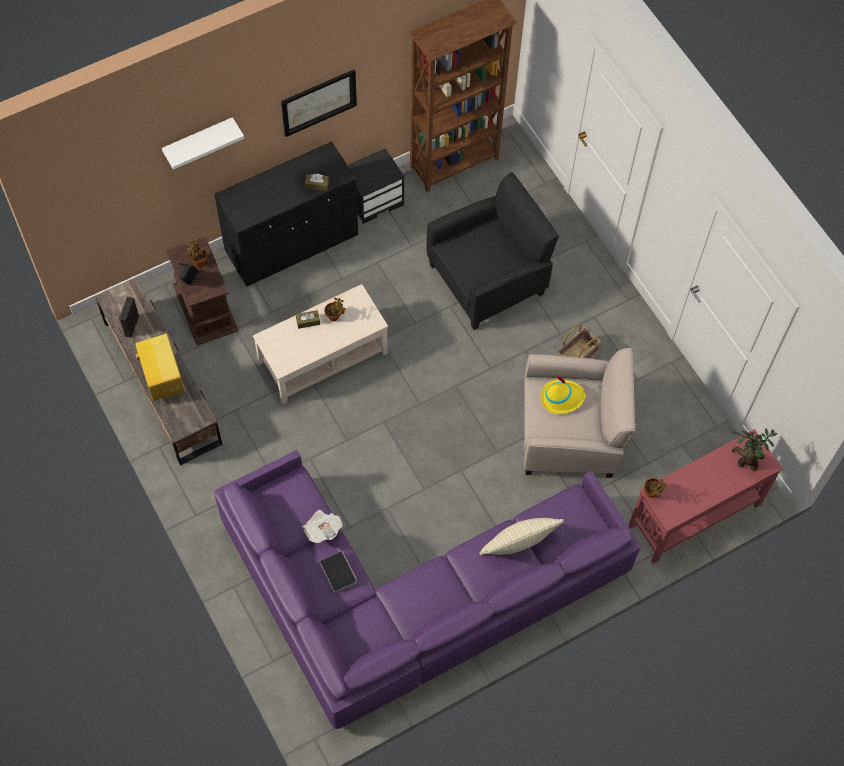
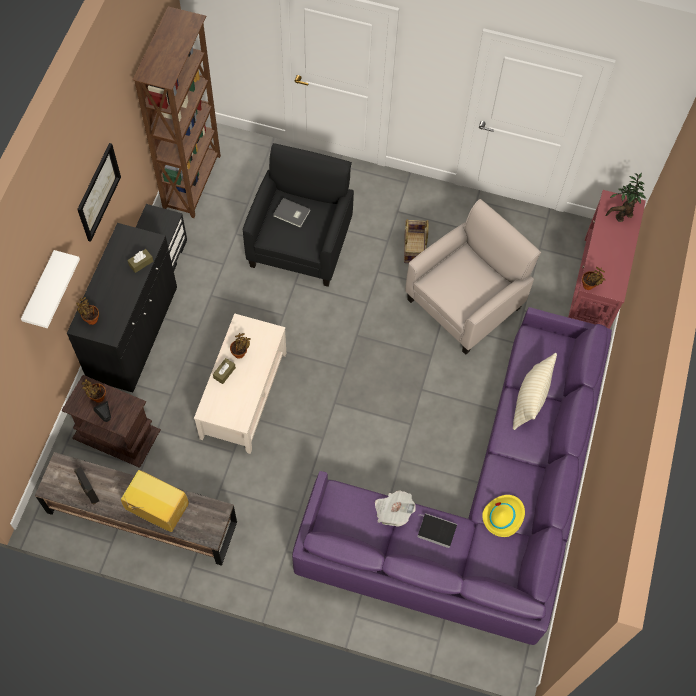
camera: 45 degrees left, 0 degrees up
(240, 197) = (91, 319): none -> potted plant
(485, 244) = (292, 214): none -> grey book
(562, 398) = (454, 276): yellow hat -> yellow hat (503, 516)

